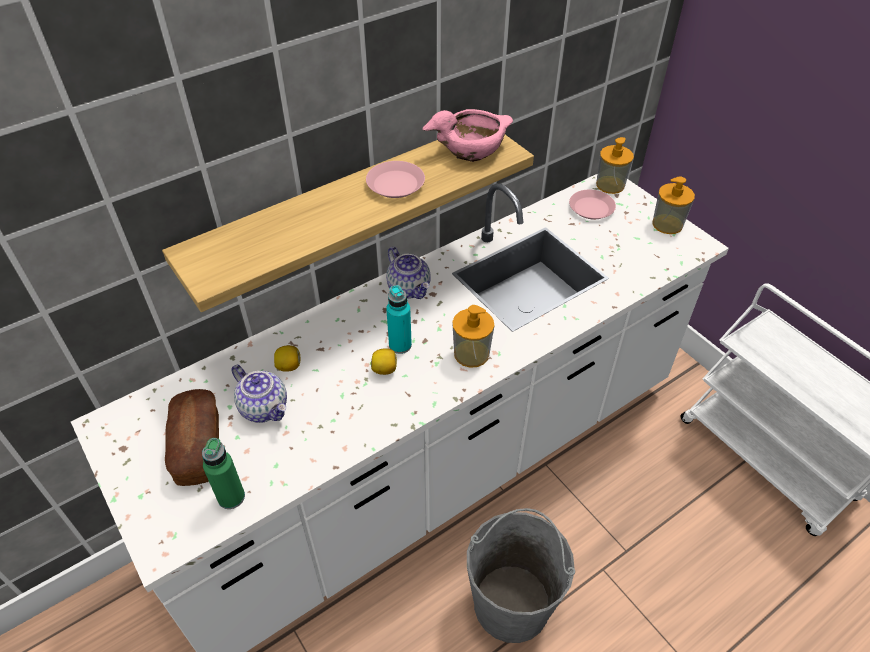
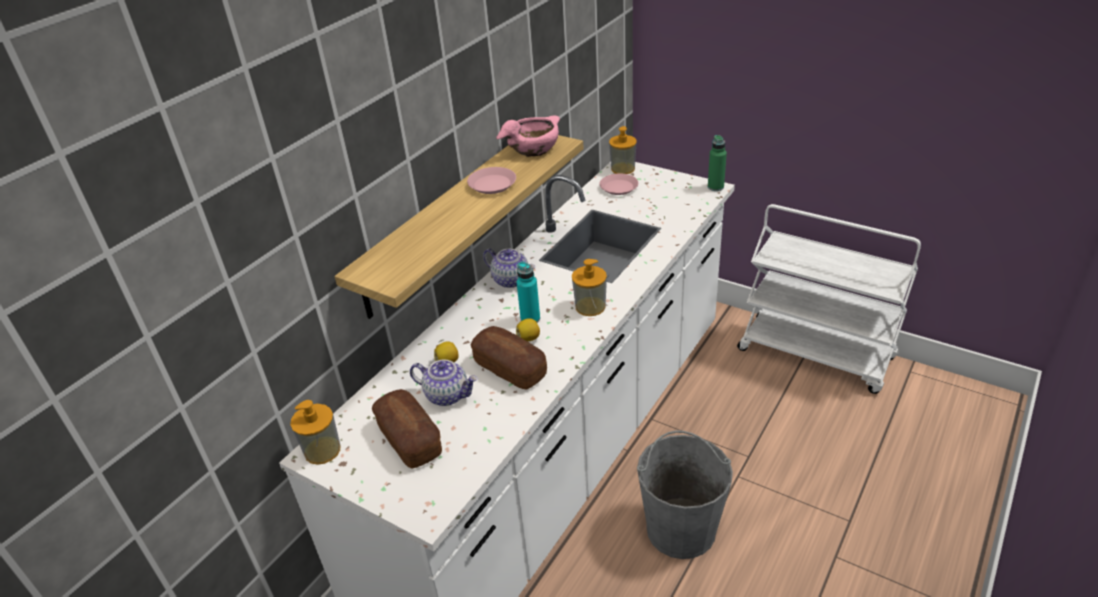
camera: 20 degrees left, 10 degrees down
(231, 497) = (462, 461): green bottle -> green bottle (715, 187)
(343, 400) = (510, 368): none -> bread
(667, 224) = (681, 182): soap dispenser -> soap dispenser (322, 450)

